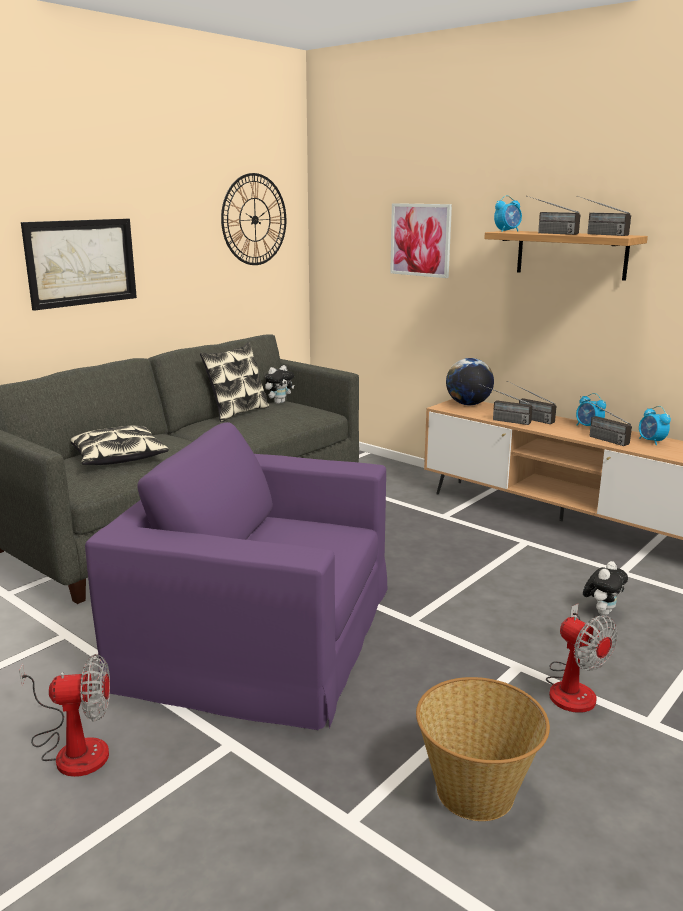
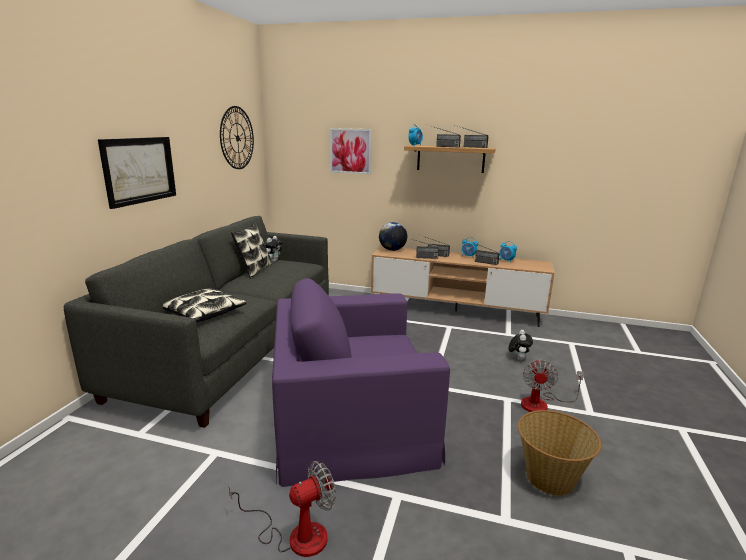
camera: 25 degrees left, 0 degrees up
(573, 687) = (541, 404): fan -> fan turned 75 degrees clockwise

